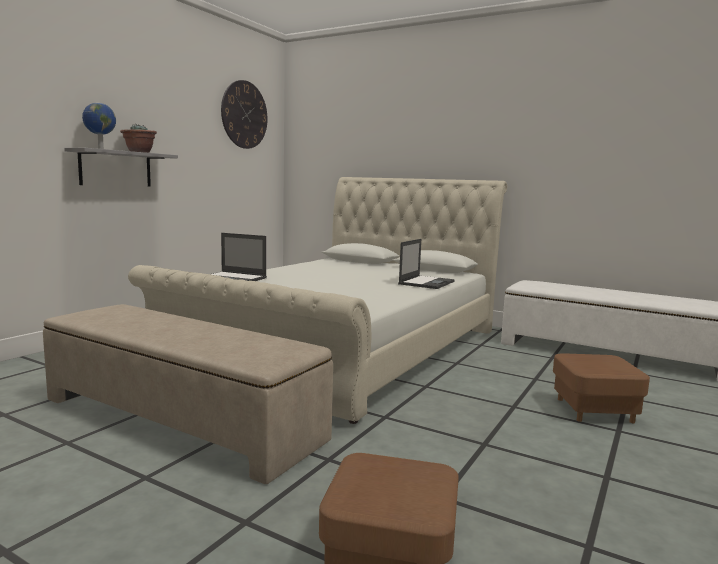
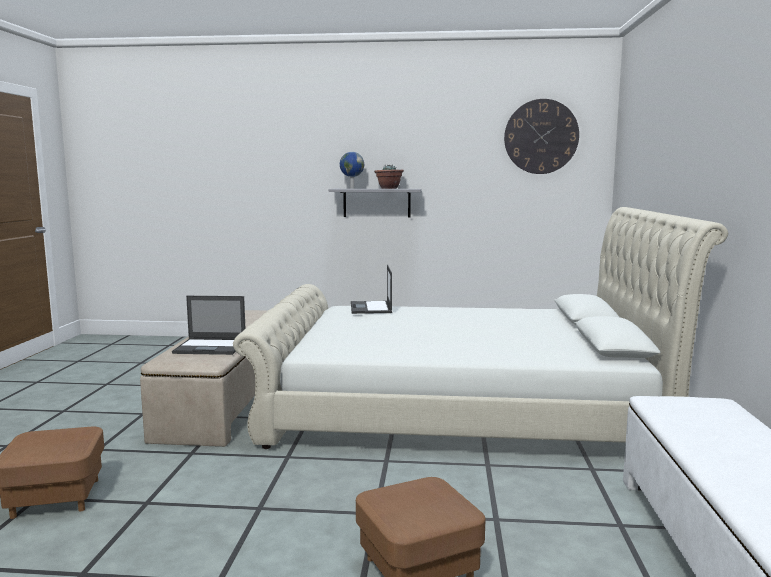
camera: 65 degrees right, 0 degrees up
(426, 282) = (499, 353): laptop -> laptop (211, 347)

